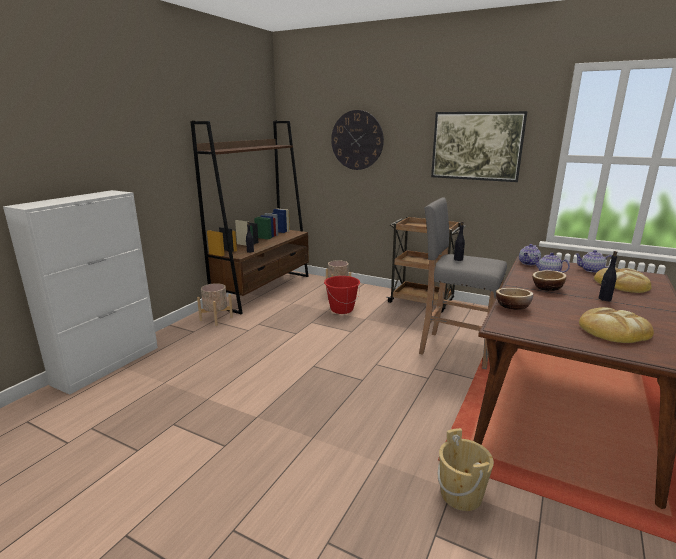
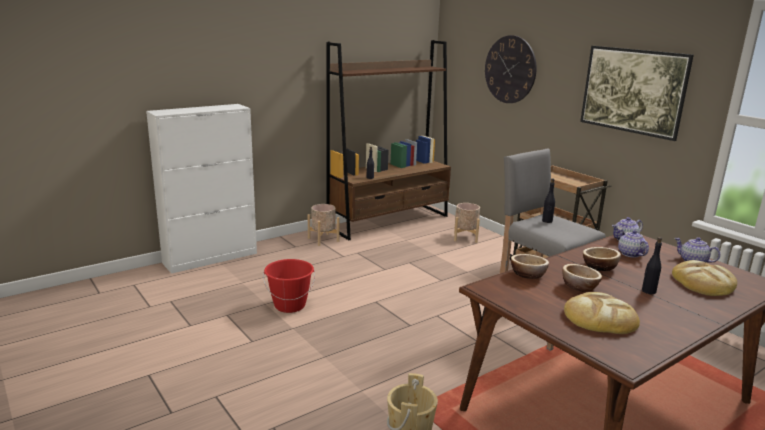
camera: 25 degrees right, 0 degrees up
(341, 309) = (451, 257): red bucket -> red bucket (290, 305)
(560, 307) = (579, 287): none -> bowl

